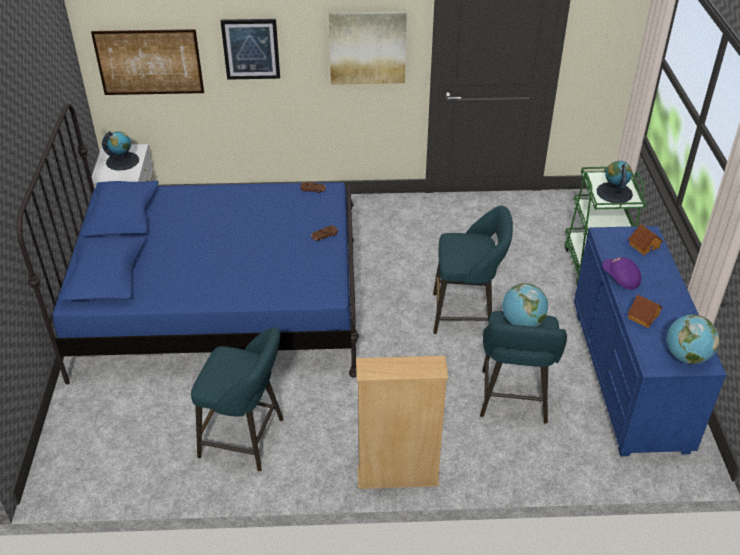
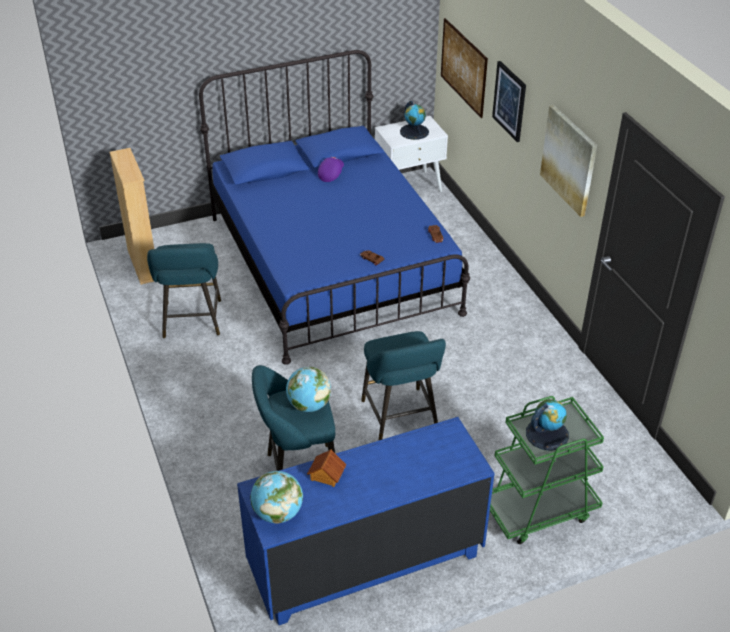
camera: 70 degrees right, 0 degrees up
(398, 477) = (181, 416): beige bookcase -> beige bookcase (143, 265)
(620, 278) = (380, 451): purple cap -> purple cap (331, 174)
(643, 245) = (448, 464): toy house -> none

